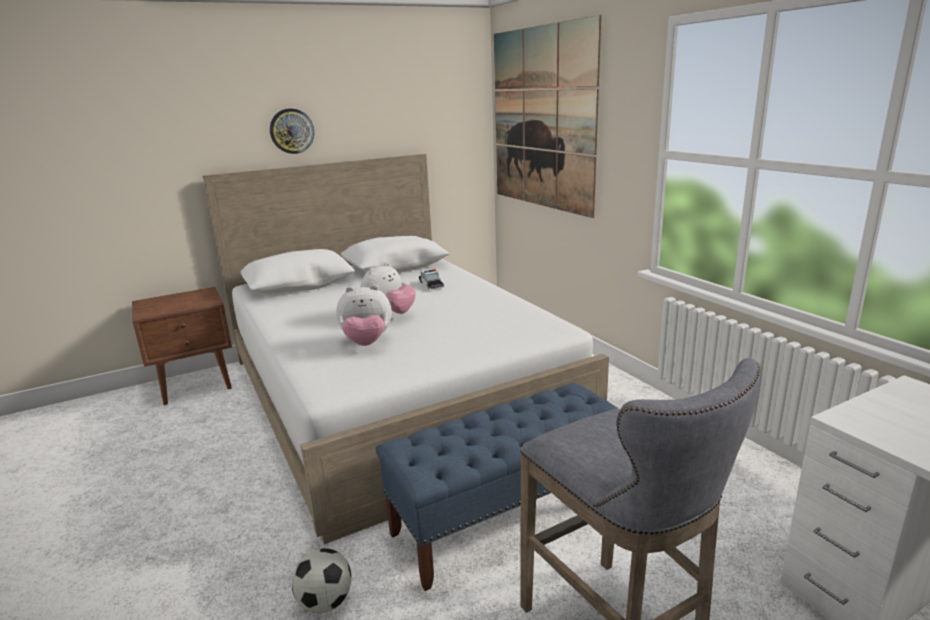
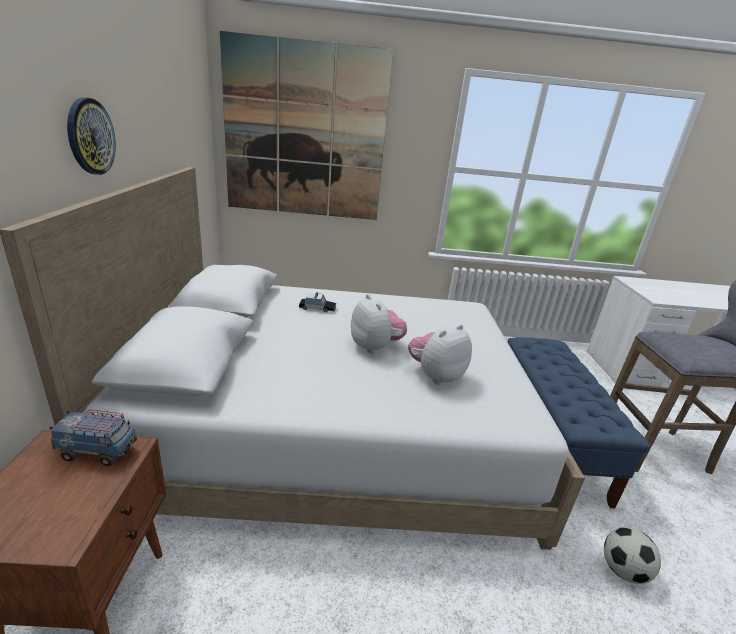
camera: 65 degrees left, 5 degrees up
(204, 299) = (98, 451): none -> toy truck
(366, 343) = (435, 376): plush toy -> plush toy turned 150 degrees counterclockwise

